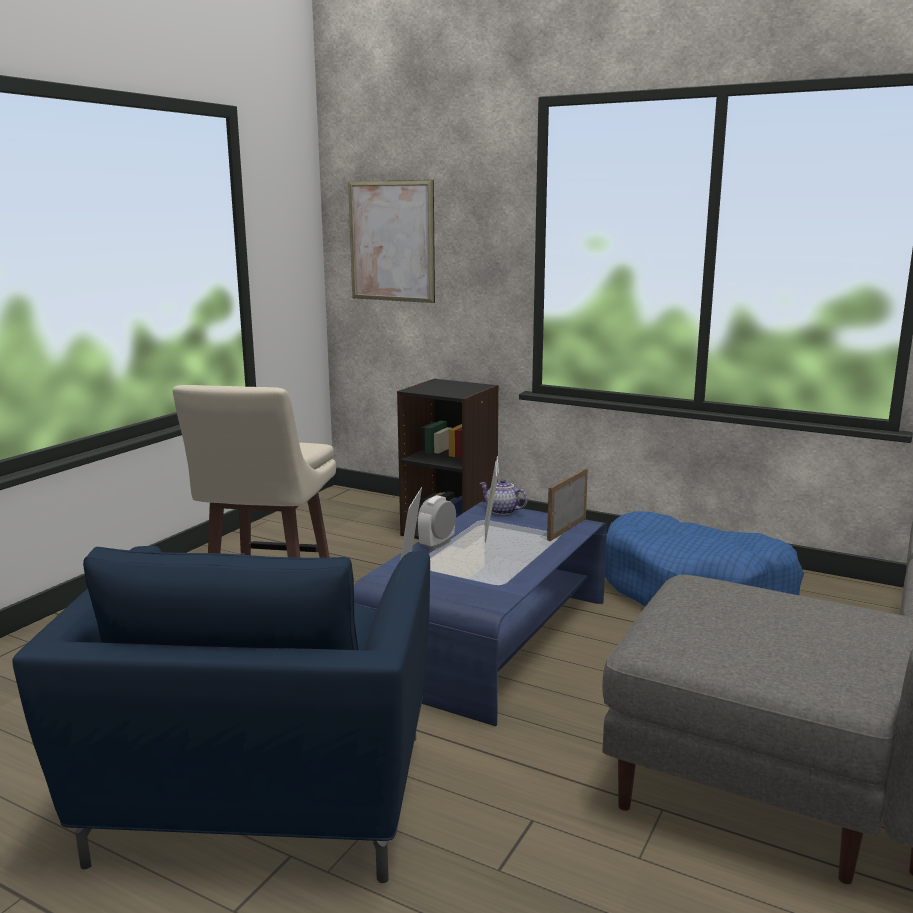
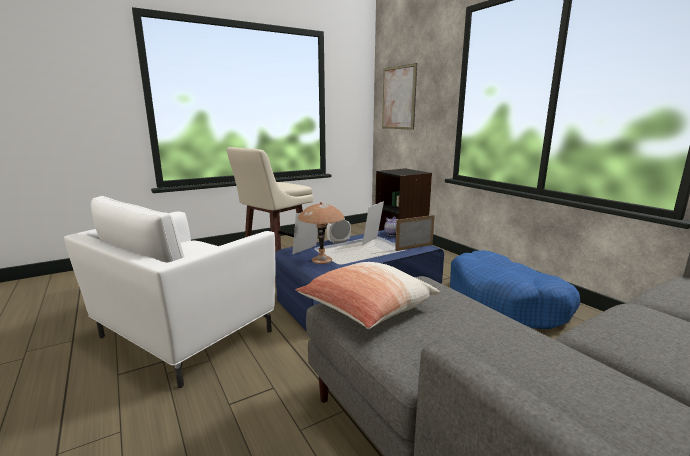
camera: 30 degrees right, 0 degrees up
(260, 800) = (183, 335): blue armchair -> white armchair
(463, 584) = (322, 260): none -> brown table lamp
(702, 641) = (366, 309): none -> pillow

